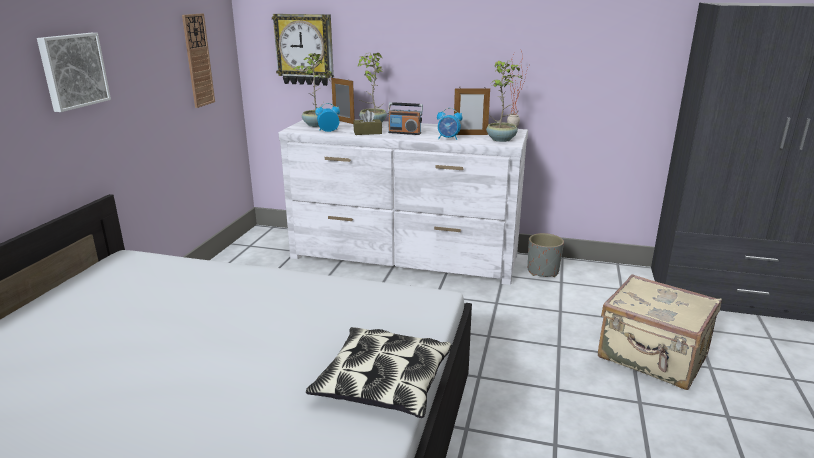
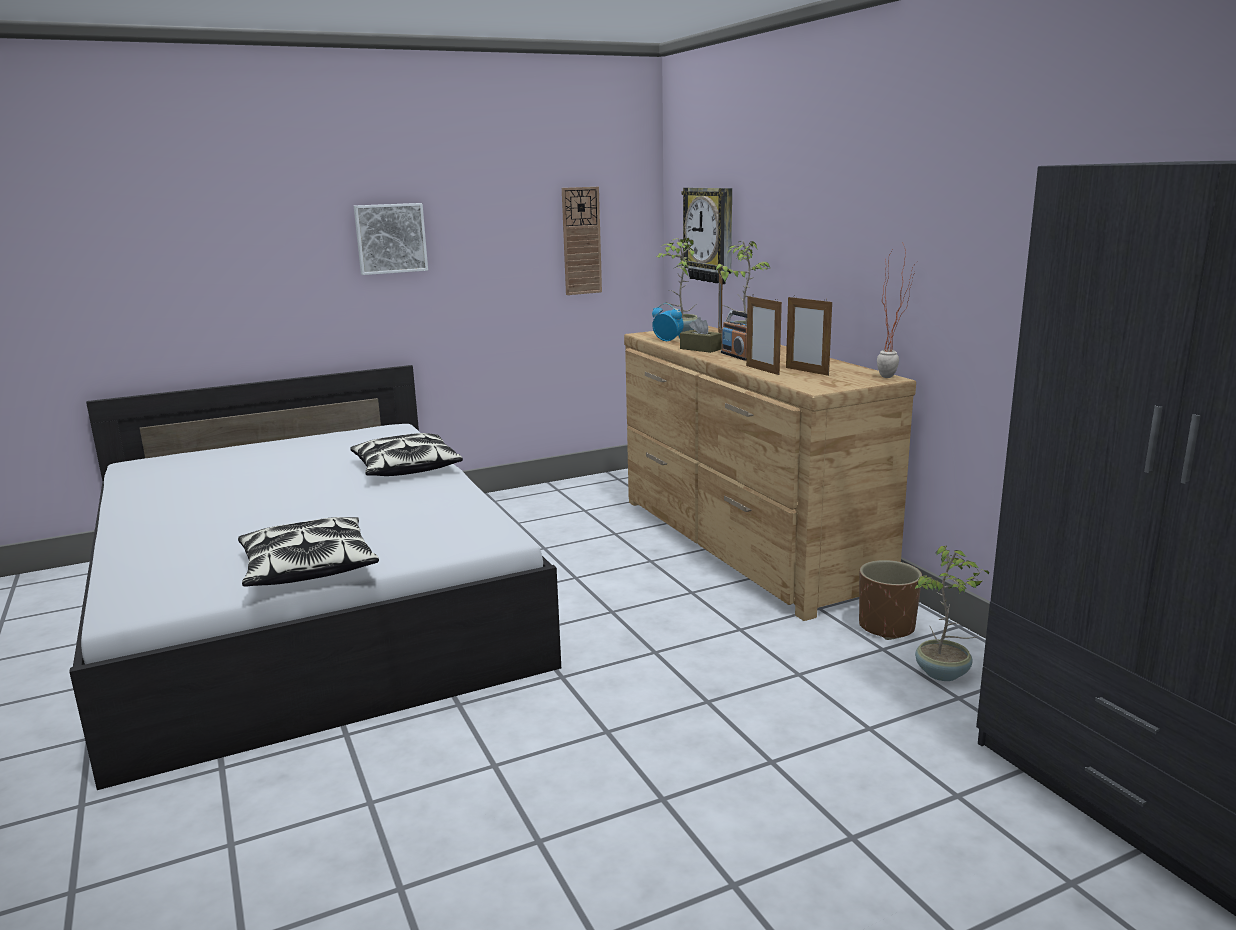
camera: 50 degrees right, 5 degrees down
(234, 282) = (406, 468): none -> pillow
(404, 257) = (744, 543): white dresser -> brown dresser
(448, 138) = (762, 370): alarm clock -> picture frame
(502, 139) = (824, 383): potted plant -> potted plant (943, 674)
(543, 271) = (887, 627): grey planter -> brown planter
(652, 357) = (796, 778): beige suitcase -> none

